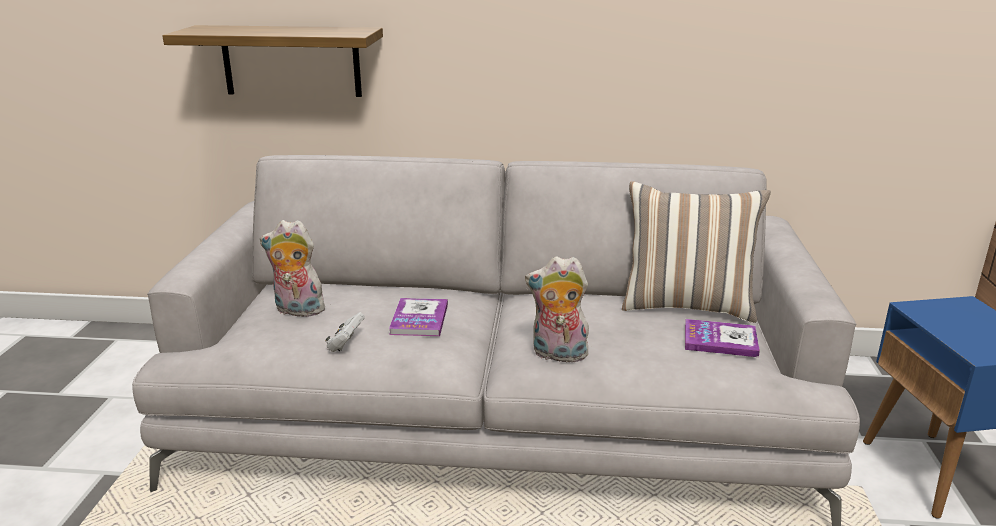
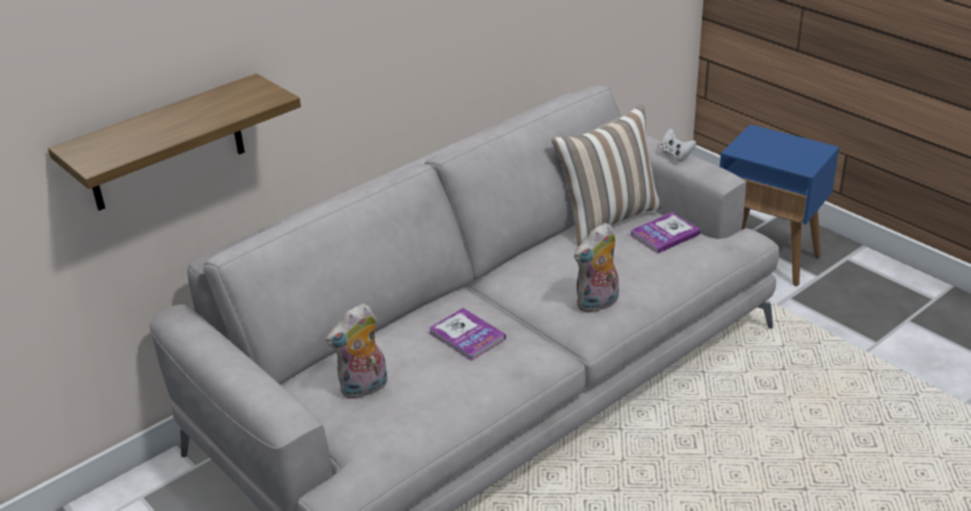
camera: 45 degrees left, 10 degrees up
(345, 345) = (458, 388): white game controller -> white game controller (675, 155)

